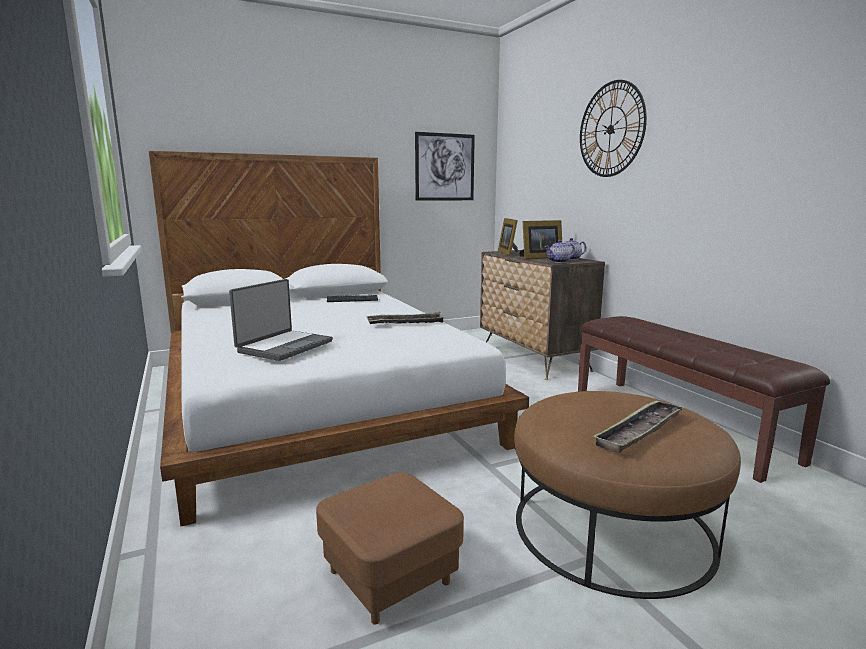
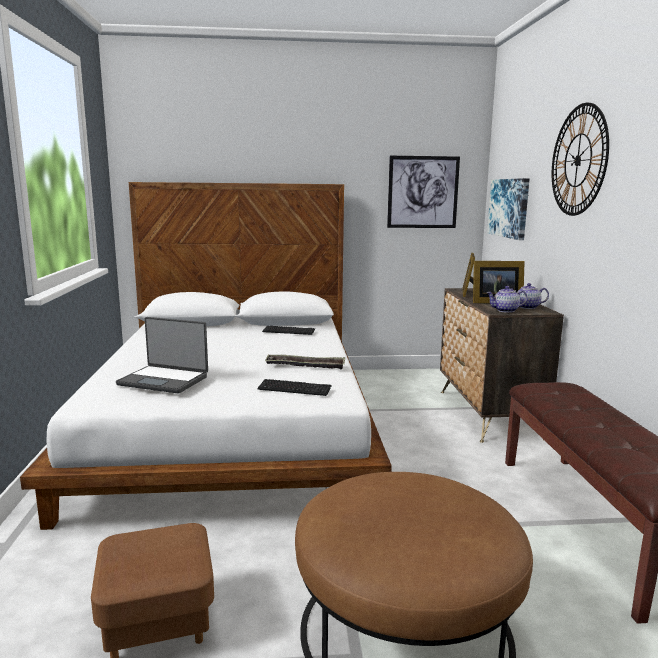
camera: 20 degrees right, 0 degrees up
(284, 346) = (164, 380): laptop -> laptop turned 60 degrees clockwise
(421, 340) = (294, 389): none -> keyboard
(528, 178) = (509, 208): none -> picture
(639, 431) = (408, 534): tray -> none

